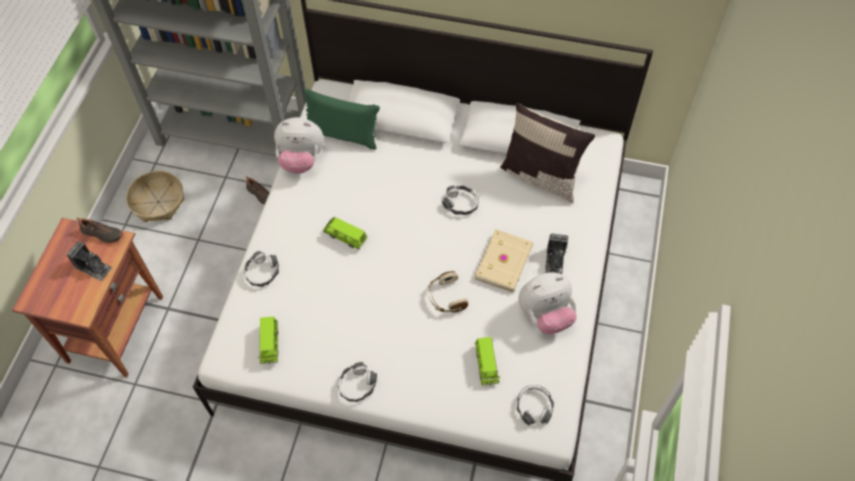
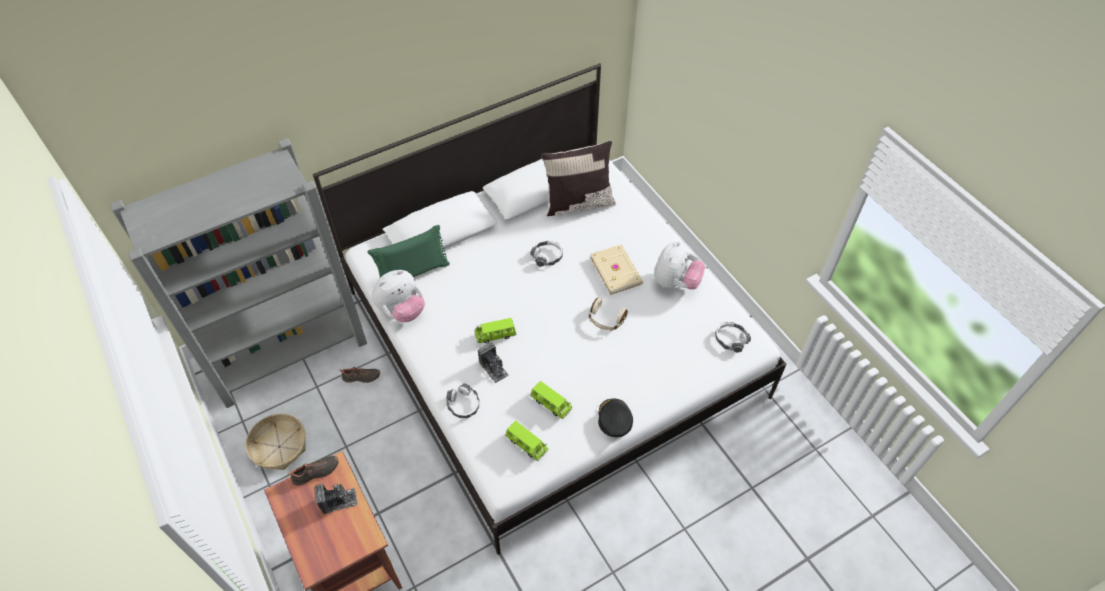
camera: 45 degrees left, 5 degrees down
(357, 385) = (614, 419): headphones -> black cap
(486, 365) = (676, 339): green toy car -> green toy car (551, 404)
(554, 261) = (644, 247): camera -> camera (493, 368)

